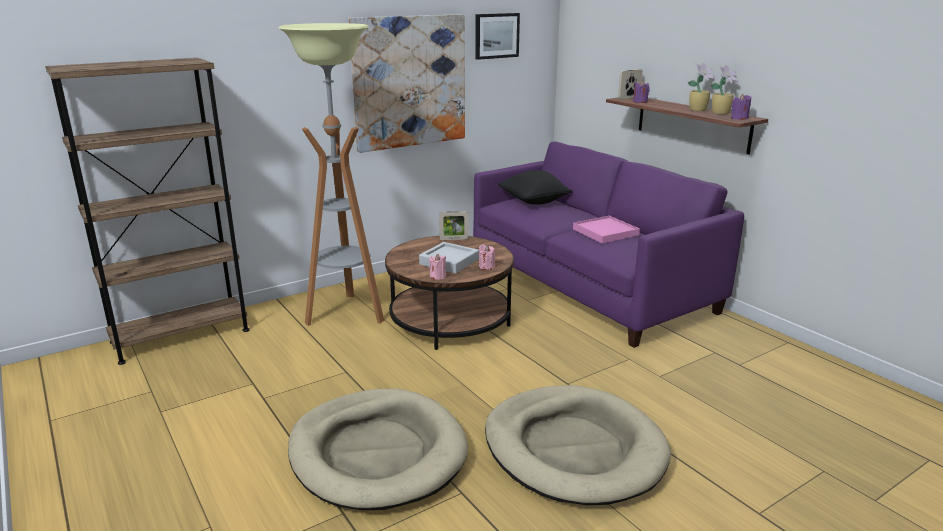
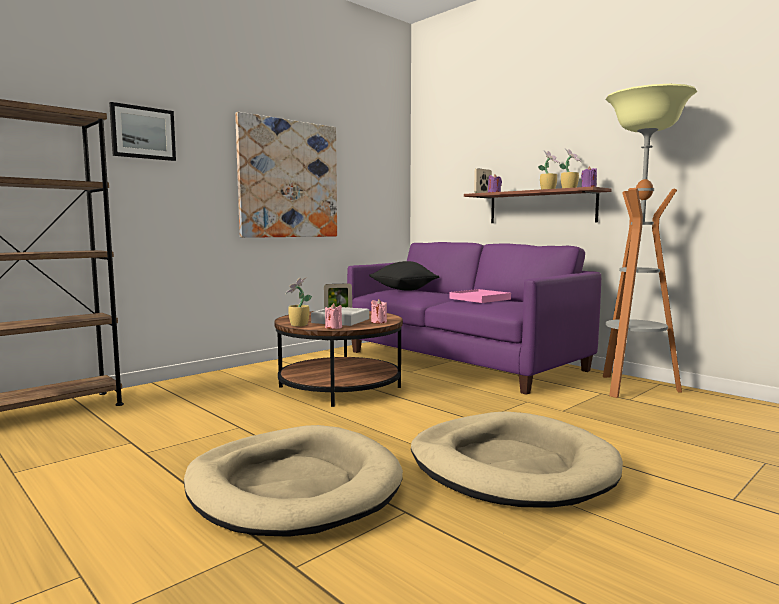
camera: 10 degrees left, 15 degrees down
(346, 313) = (230, 388): floor lamp -> floor lamp (632, 388)
(405, 269) = (298, 325): none -> potted plant
(496, 36) = (362, 151): picture -> picture (143, 132)

